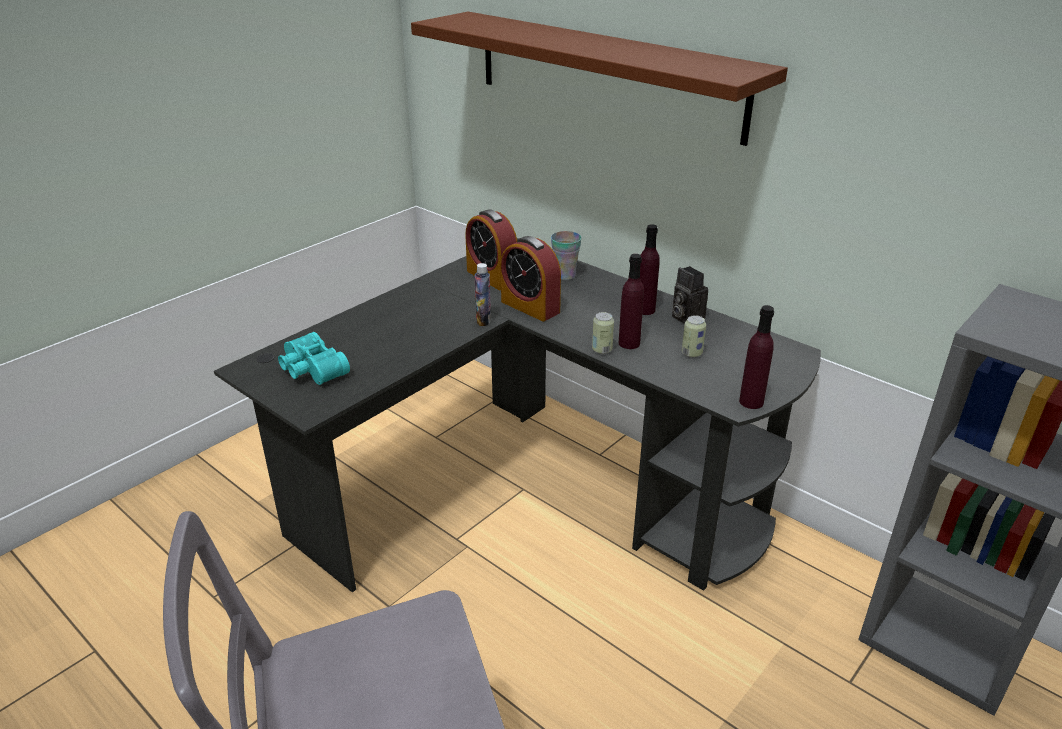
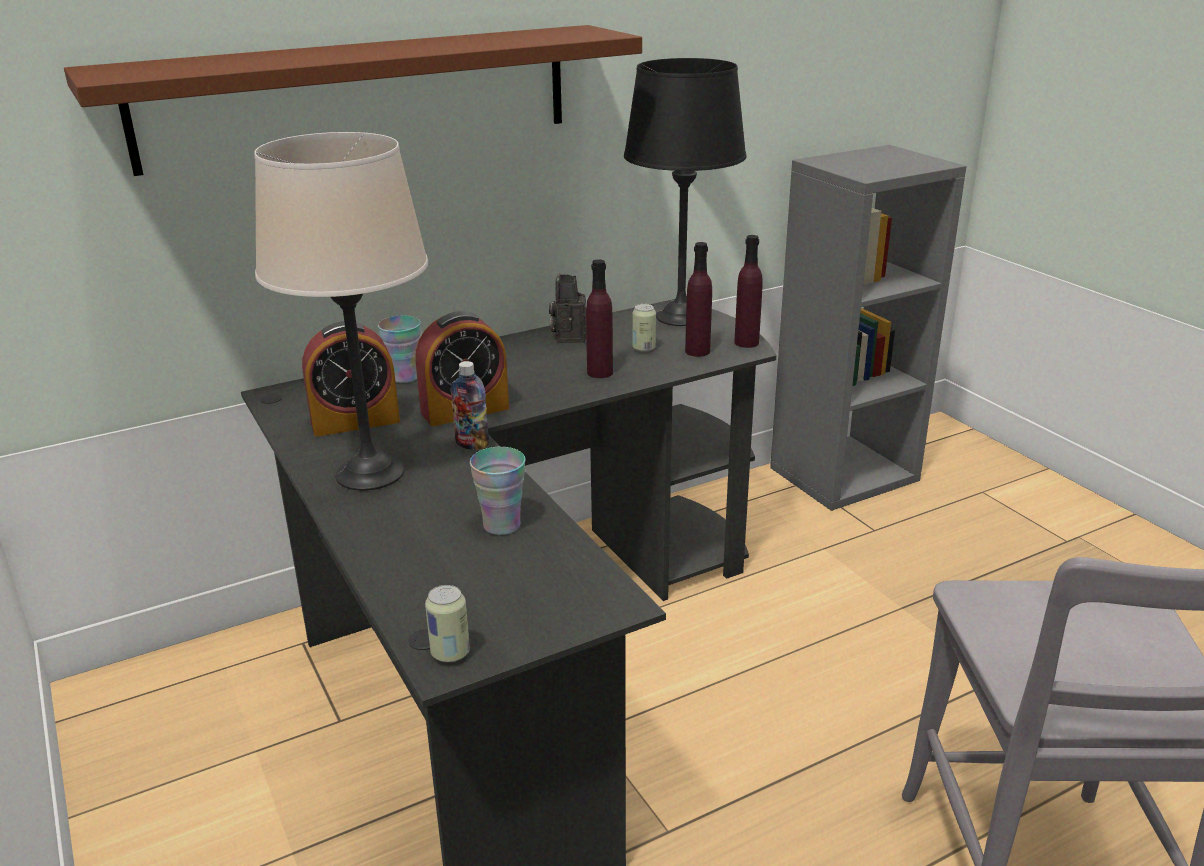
camera: 70 degrees left, 5 degrees down
(310, 370) = (501, 593): turquoise binoculars -> none
(386, 354) = (502, 525): none -> cup
(431, 298) = (369, 473): none -> beige table lamp
(602, 350) = (603, 388): can -> can (450, 653)
(645, 310) = (534, 351): purple bottle -> purple bottle (697, 351)
(685, 317) = (569, 336): camera -> camera turned 105 degrees clockwise
(779, 359) = (680, 316): none -> black table lamp

